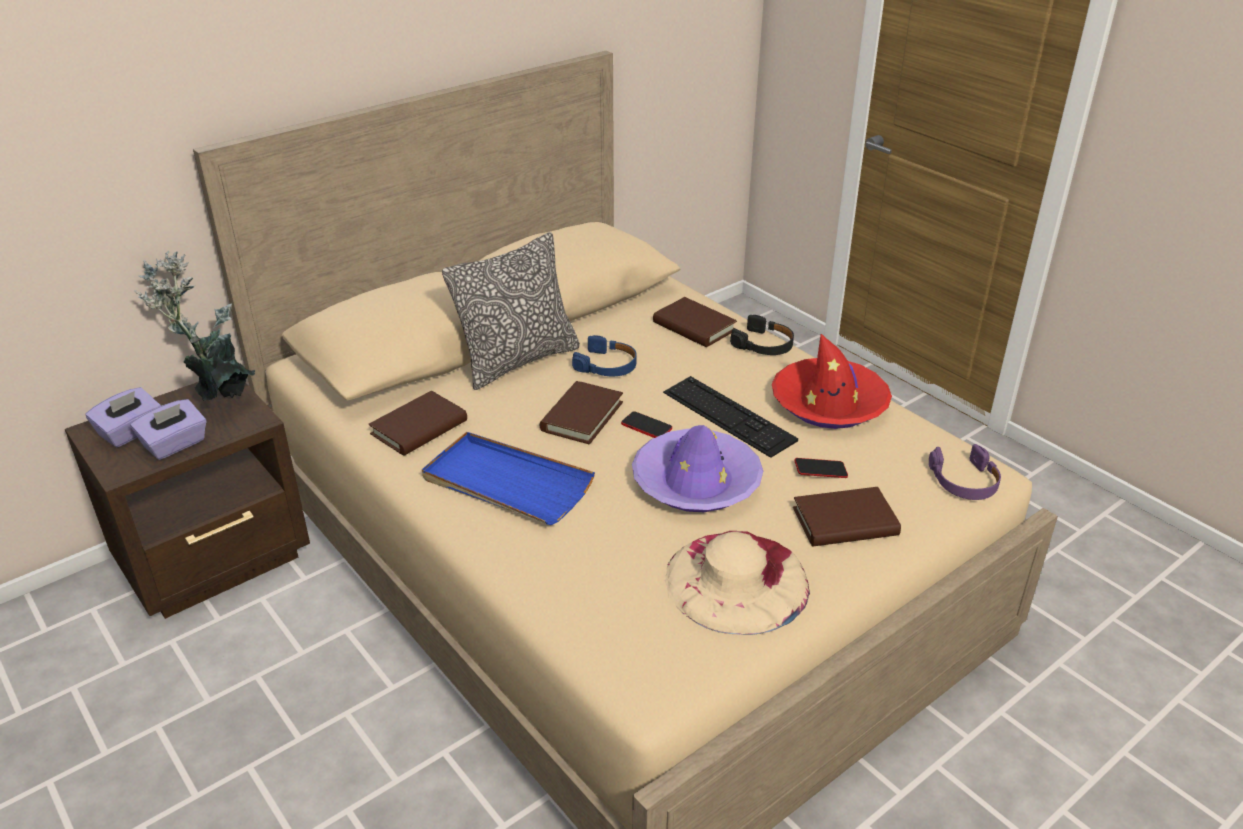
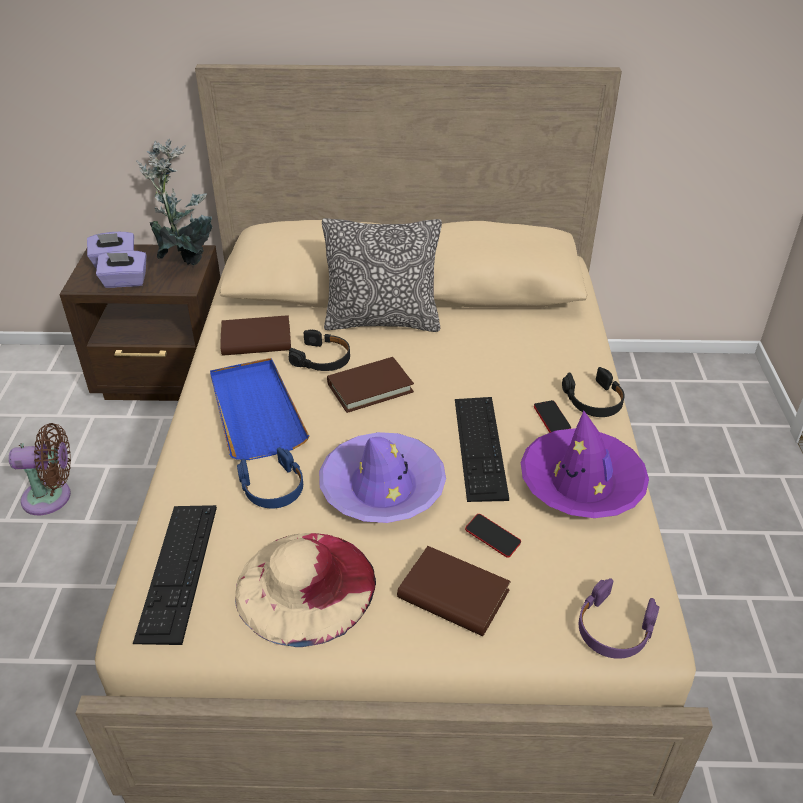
camera: 40 degrees right, 5 degrees up
(226, 742) = (52, 497): none -> brown fan
(506, 414) = (322, 359): none -> black headphones
(607, 365) = (441, 356): blue headphones -> blue headphones (273, 487)
(620, 634) = (178, 570): none -> keyboard
(646, 426) = (405, 421): phone -> phone (552, 418)
(694, 326) = (553, 356): brown book -> none
(829, 404) = (582, 483): red hat -> purple hat

